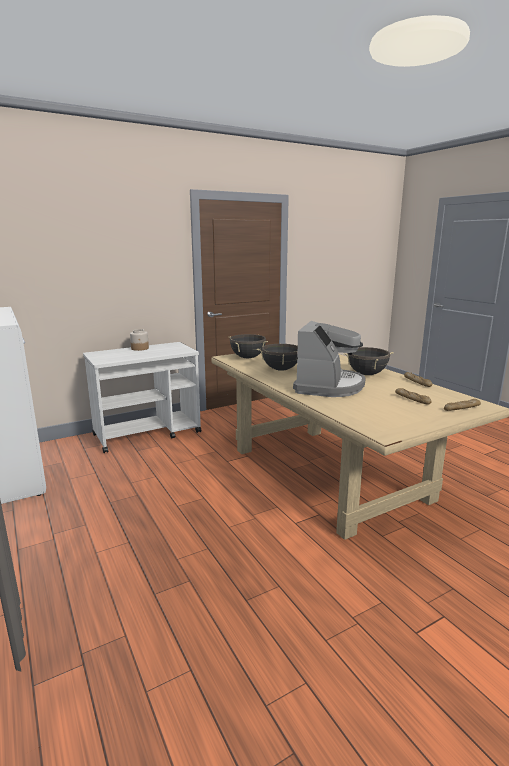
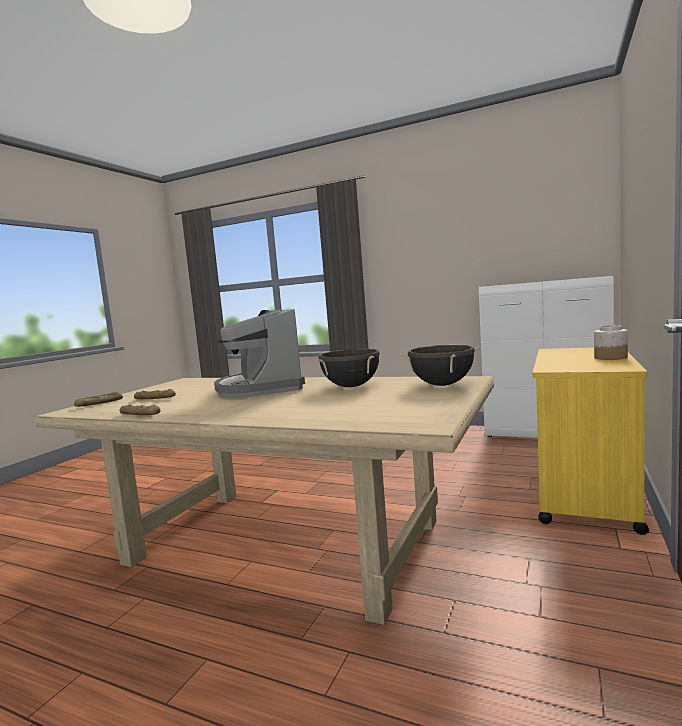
camera: 145 degrees right, 10 degrees down
(148, 433) = (585, 493): white cart -> yellow cart
(366, 374) = (222, 408): black cooking pot -> none

